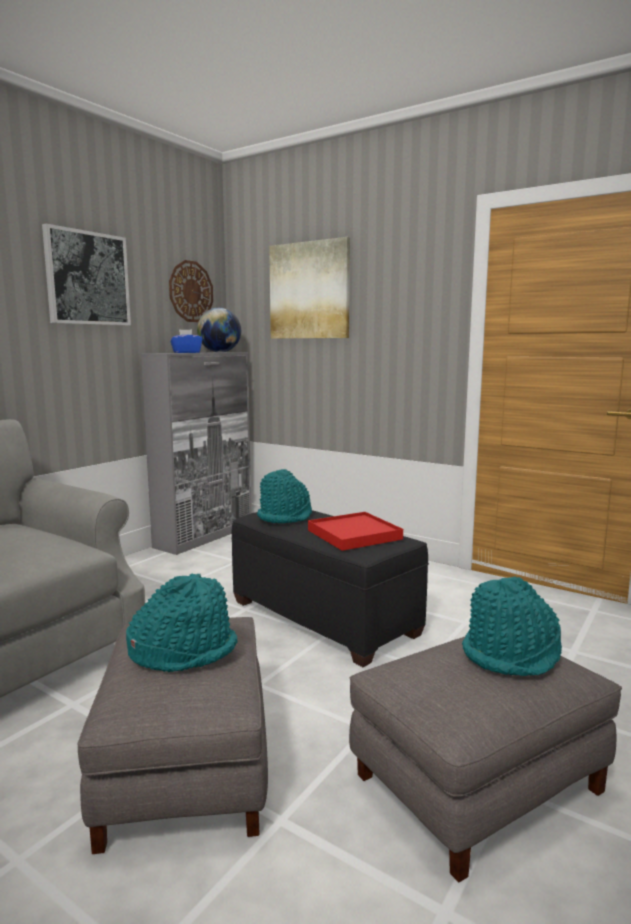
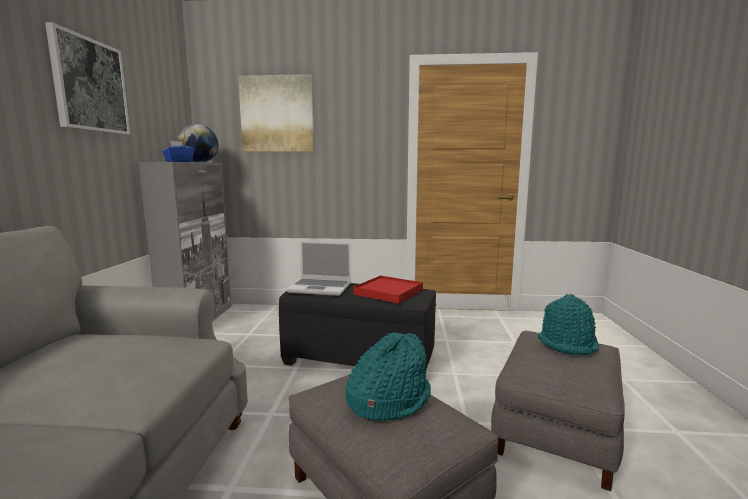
camera: 30 degrees left, 0 degrees up
(191, 291) = (169, 108): wall clock -> none
(285, 516) = (321, 288): turquoise hat -> laptop

